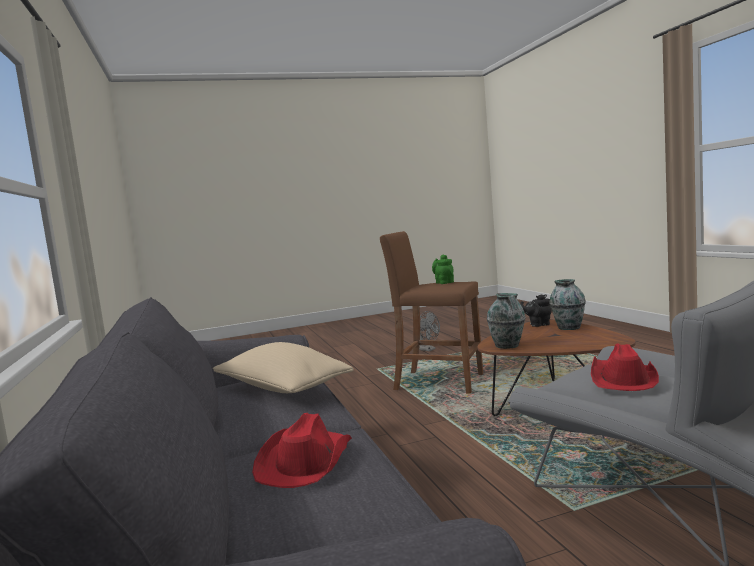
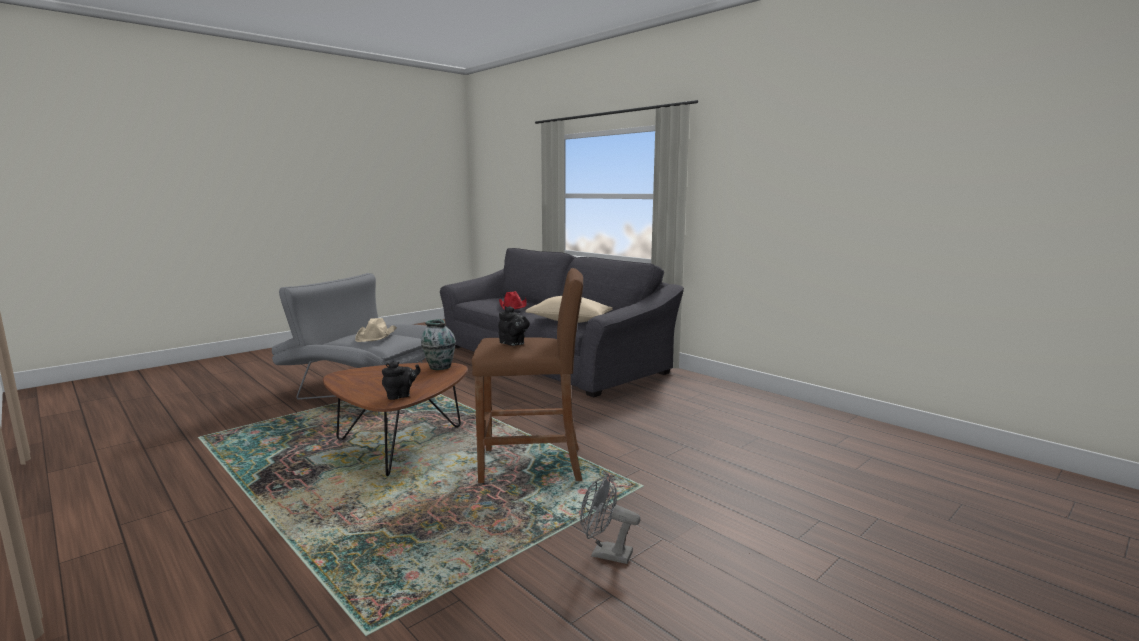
camera: 155 degrees right, 5 degrees up
(443, 282) = (513, 343): green teapot -> black teapot
(568, 327) = (369, 391): vase -> none
(622, 378) = (376, 336): red hat -> beige hat

